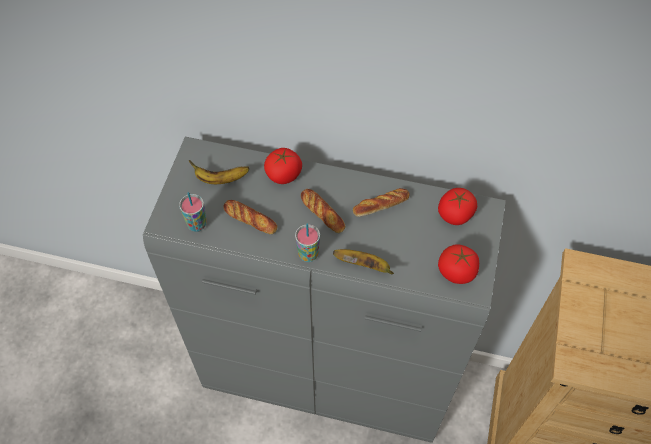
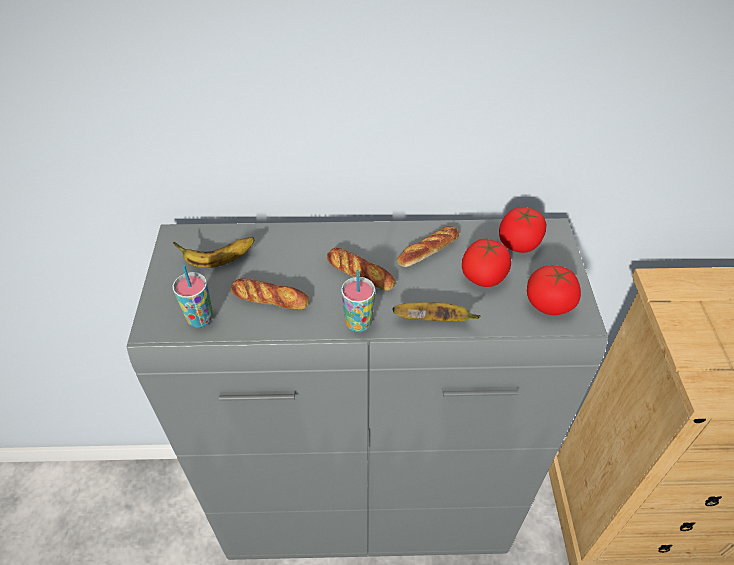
camera: 15 degrees left, 10 degrees down
(283, 175) = (298, 241): tomato -> tomato (483, 277)

